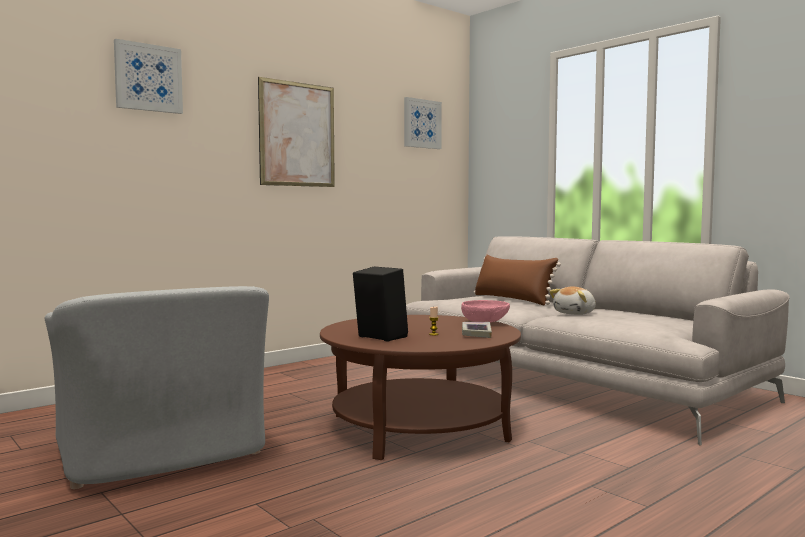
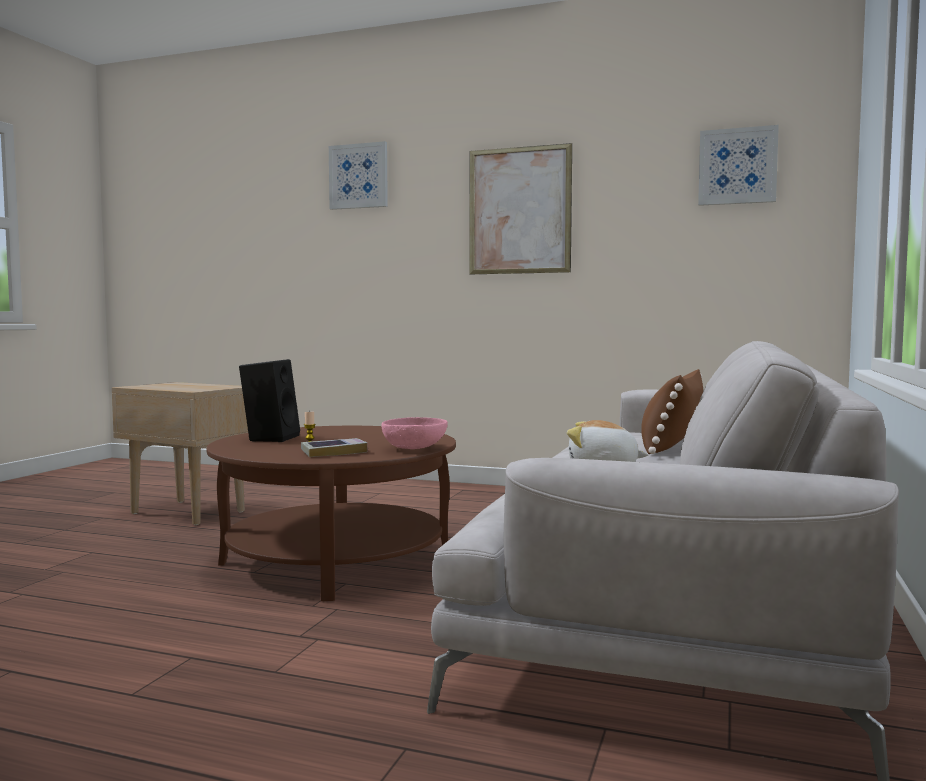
camera: 60 degrees right, 0 degrees up
(163, 455) = (187, 512): grey armchair -> beige side table

